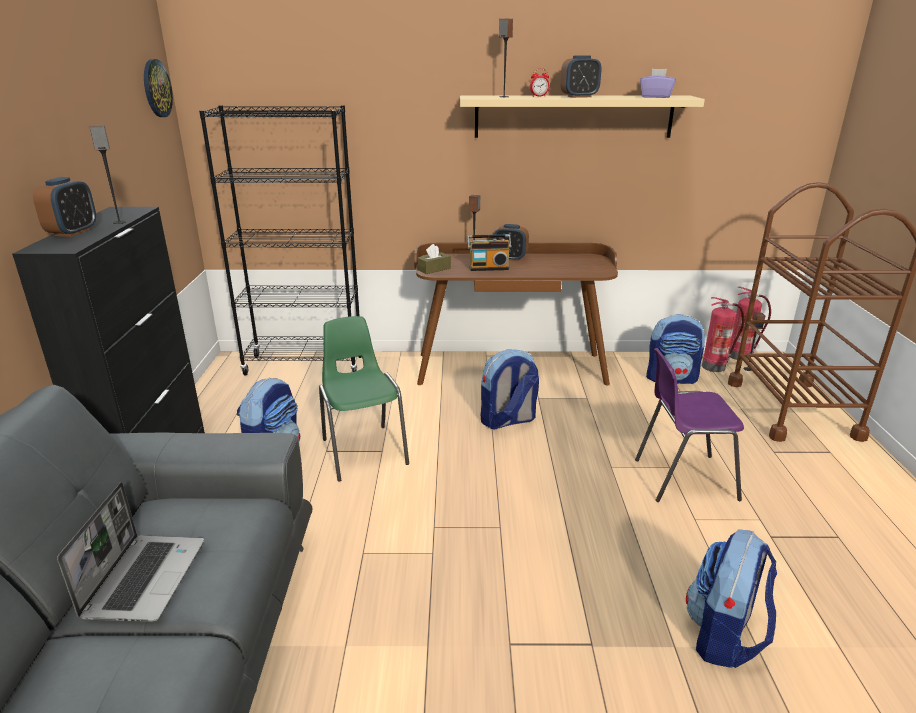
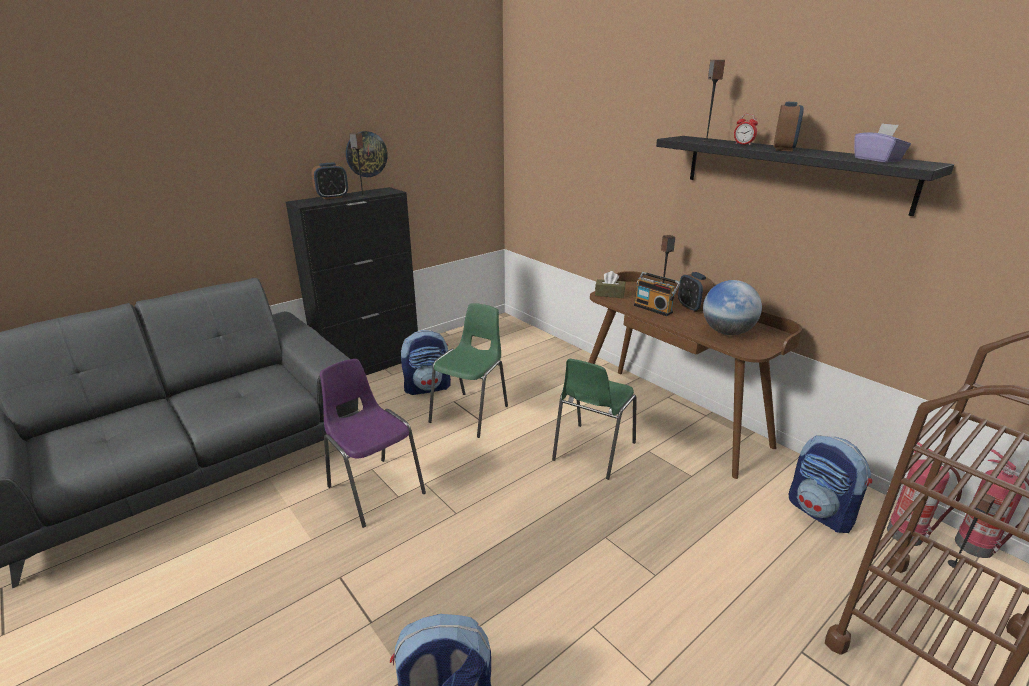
camera: 50 degrees right, 0 degrees up
(145, 577) = (212, 394): laptop -> none
(156, 88) = (479, 111): wall clock -> wall clock (366, 154)
(305, 365) = (532, 343): black bookcase -> none
(507, 421) = (592, 452): backpack -> green chair
(565, 266) = (727, 332): none -> globe
(573, 116) = (791, 171): beige shelf -> black shelf
(579, 96) = (783, 149): alarm clock -> alarm clock turned 105 degrees counterclockwise
(682, 478) = (647, 592): purple chair -> purple chair (374, 489)

